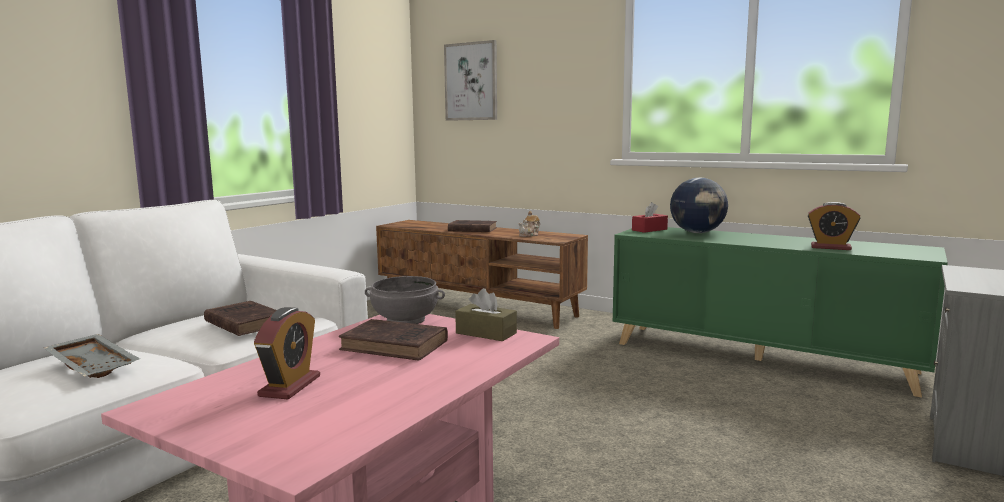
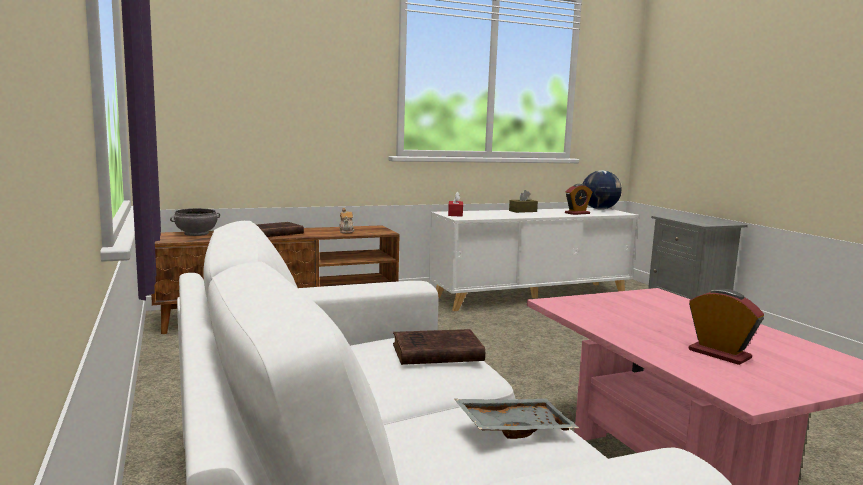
camera: 55 degrees left, 0 degrees up
(397, 346) = (641, 317): brown book -> none
(406, 320) = (571, 303): grey bowl -> grey bowl (196, 233)
(471, 81) = (227, 70): picture -> none
(486, 333) = (632, 296): brown tissue box -> brown tissue box (523, 211)
(697, 233) = (487, 213): globe -> globe (600, 209)
(761, 357) = (532, 296): green cabinet -> white cabinet

